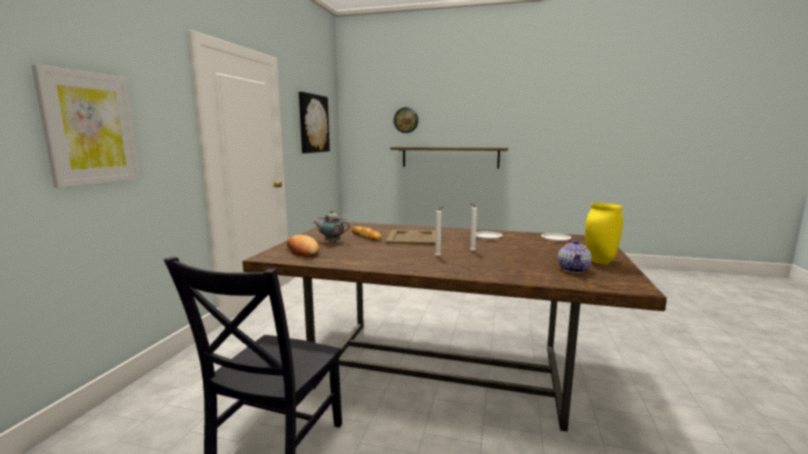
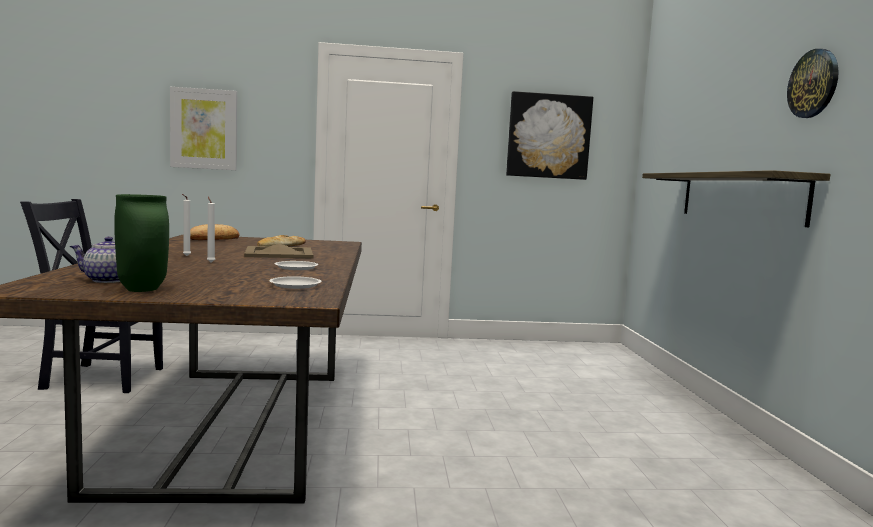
camera: 70 degrees right, 5 degrees down
(331, 242) = (252, 242): teapot -> none
(406, 120) = (697, 124): wall clock -> wall clock (813, 84)
(599, 262) = (144, 289): yellow vase -> green vase

